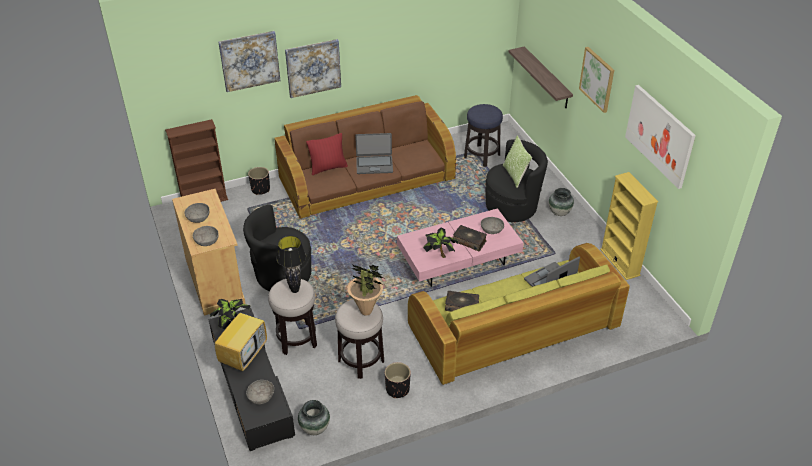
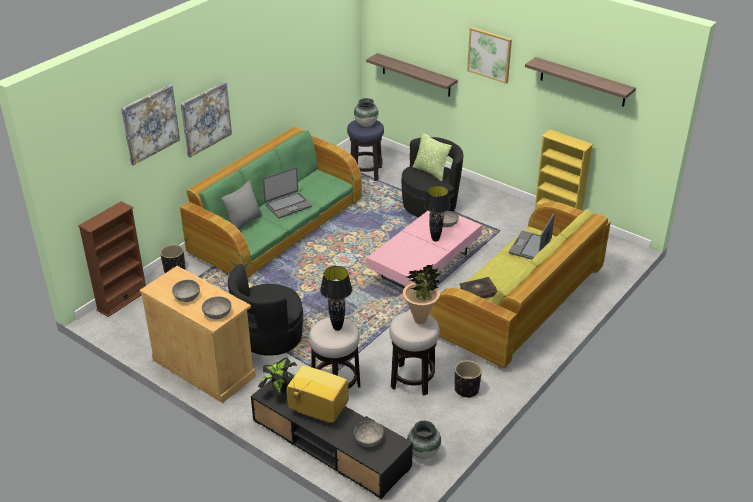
camera: 30 degrees left, 5 degrees down
(243, 355) = (317, 411): television -> television turned 60 degrees counterclockwise
(328, 168) = (244, 222): red pillow -> grey pillow
(367, 180) = (276, 227): brown sofa -> green sofa
(440, 254) = (420, 259): potted plant -> none
(469, 241) = (435, 239): book -> black table lamp
(559, 212) = (474, 197): vase -> vase (366, 124)
(659, 135) = (582, 82): picture -> shelf

